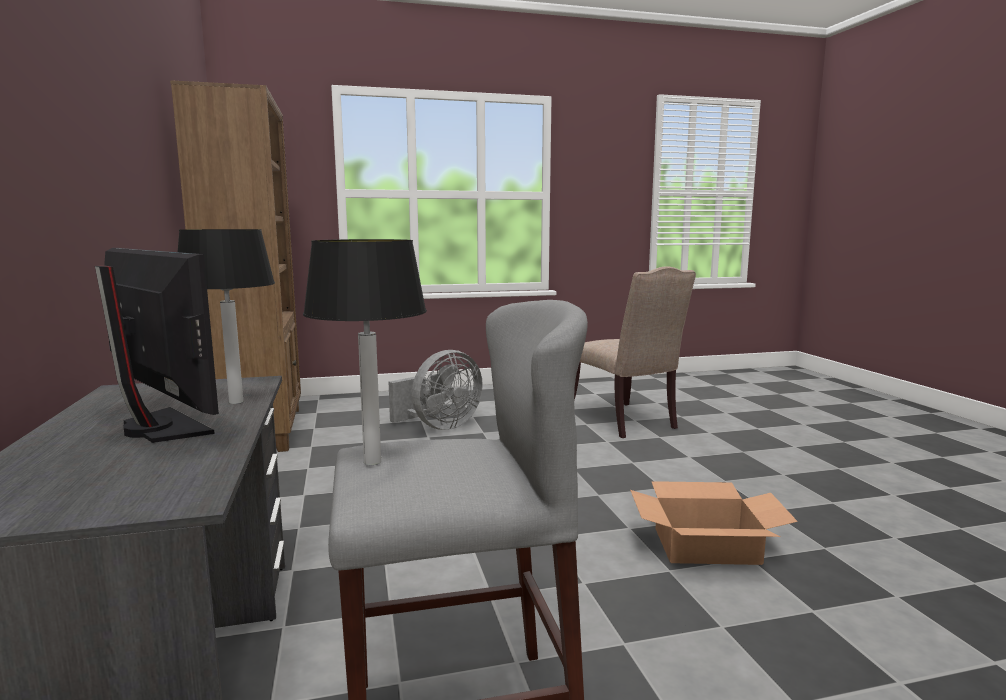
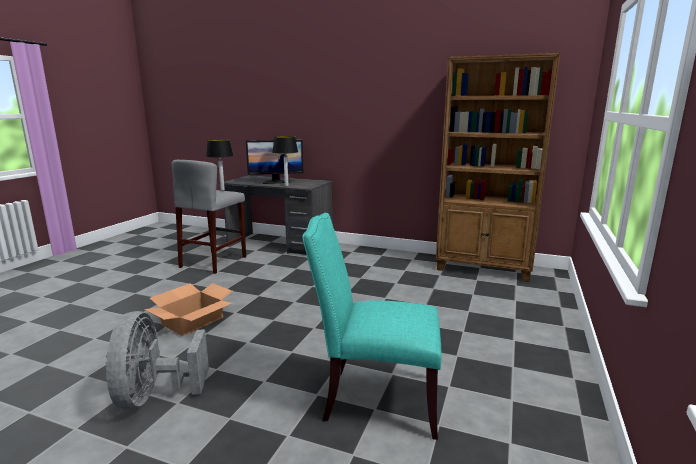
camera: 125 degrees right, 5 degrees up
(440, 426) = (445, 313): grey fan -> grey fan (154, 395)
(625, 422) = (375, 399): beige chair -> turquoise chair

